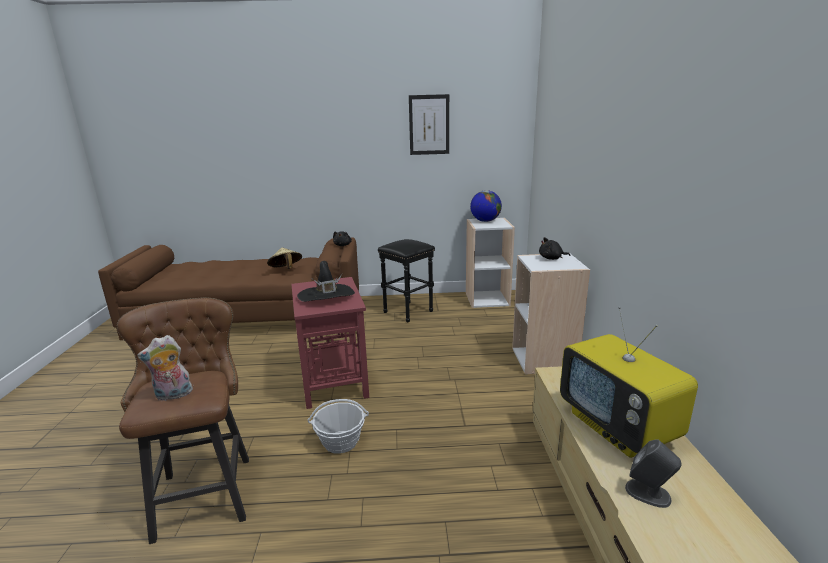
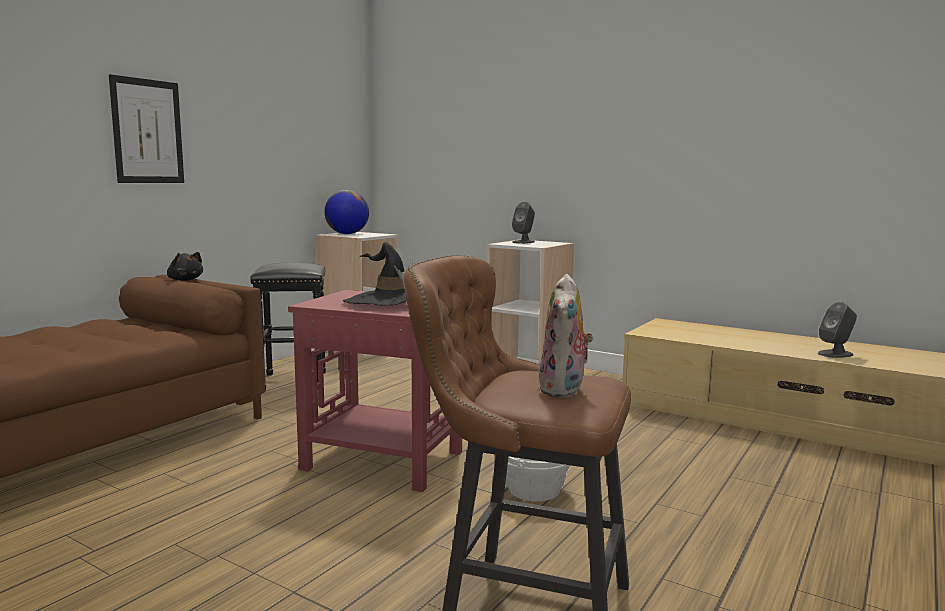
camera: 55 degrees left, 10 degrees down
(286, 270) = (110, 333): beige hat -> none
(429, 125) = (264, 90): picture -> picture (147, 131)
(552, 258) = (523, 242): black plush toy -> grey speaker
(618, 428) = (749, 340): television -> none

